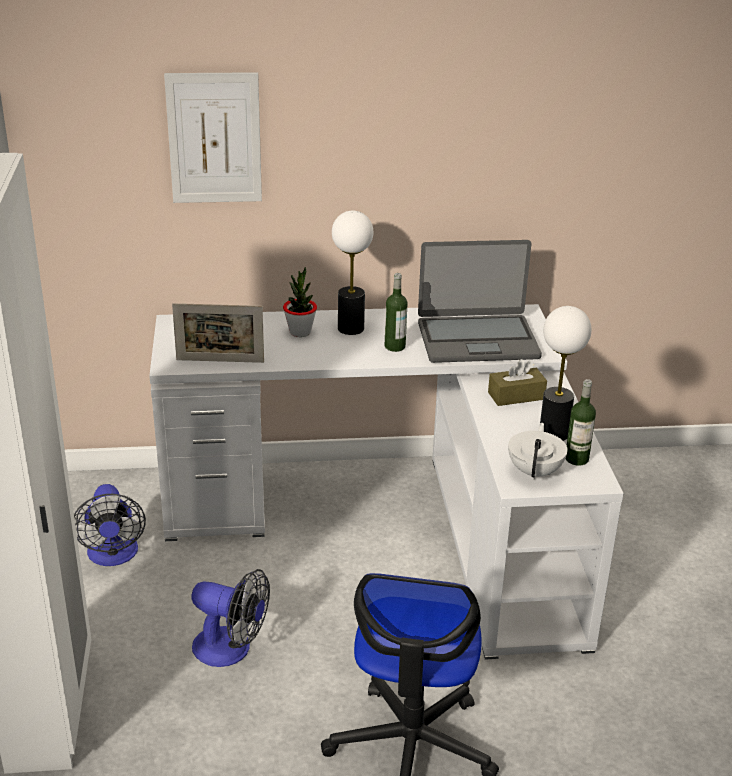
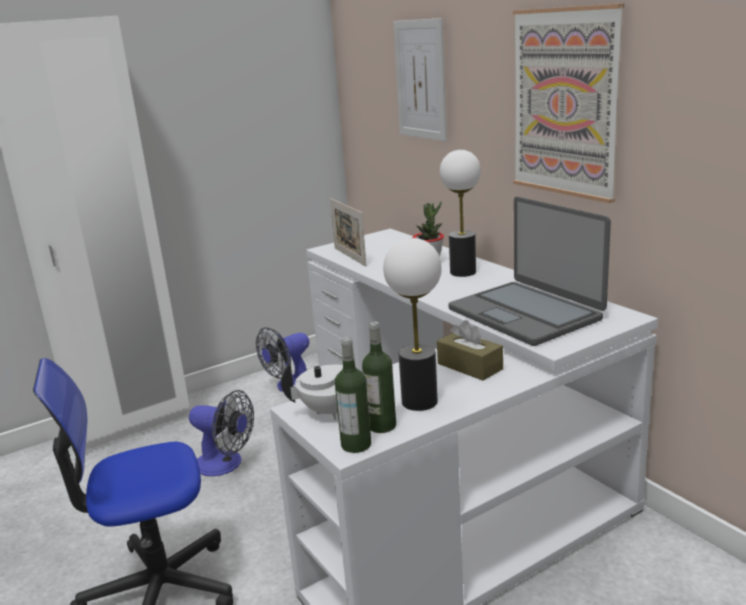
camera: 65 degrees right, 10 degrees down
(231, 649) = (226, 464): fan -> fan turned 60 degrees counterclockwise
(395, 346) = (457, 292): bottle -> bottle (356, 445)
(436, 149) = (565, 103): none -> picture

